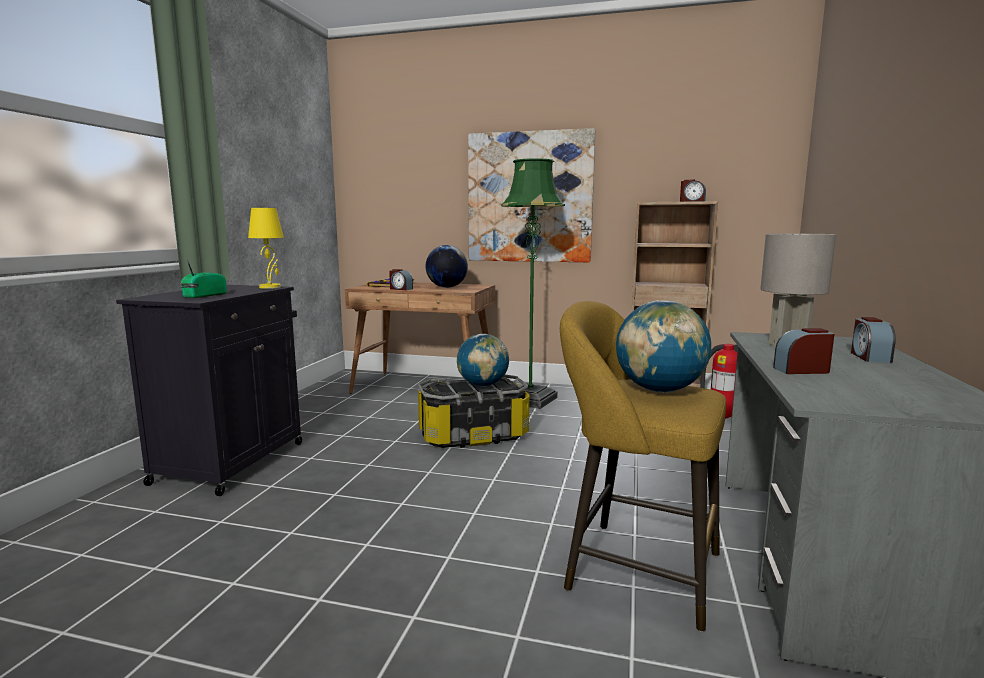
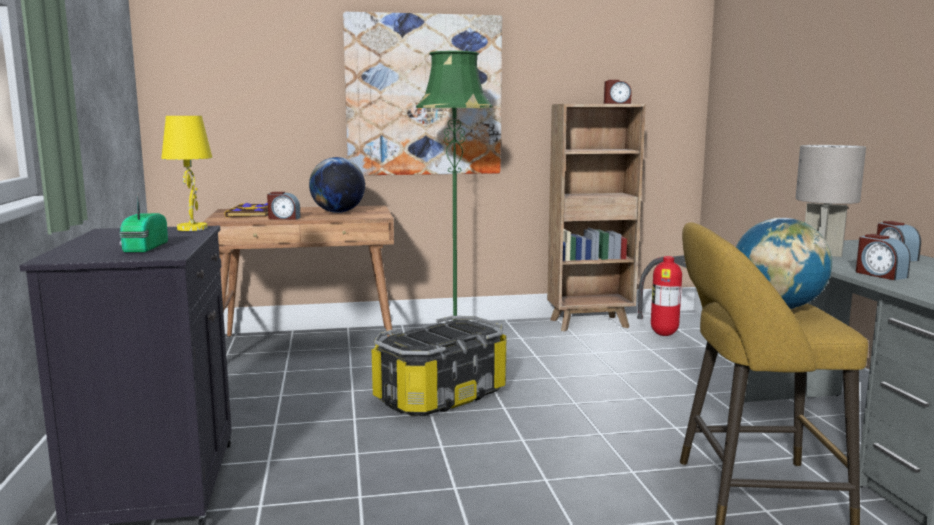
camera: 25 degrees left, 0 degrees up
(483, 385) = (450, 332): globe -> none
(801, 370) = (880, 275): alarm clock -> alarm clock turned 90 degrees counterclockwise

